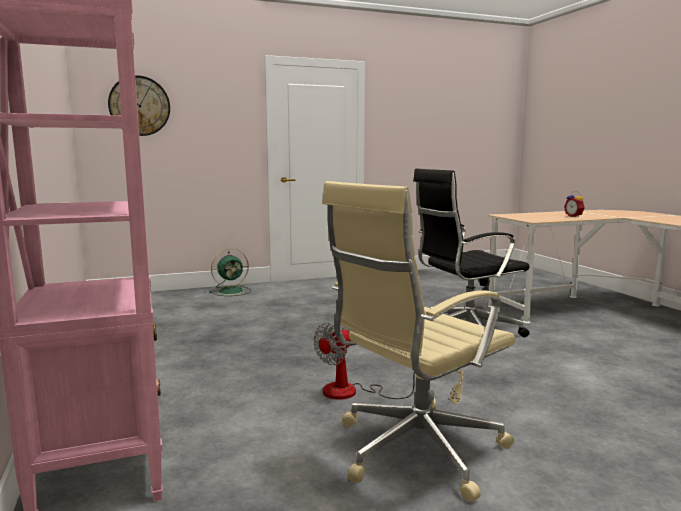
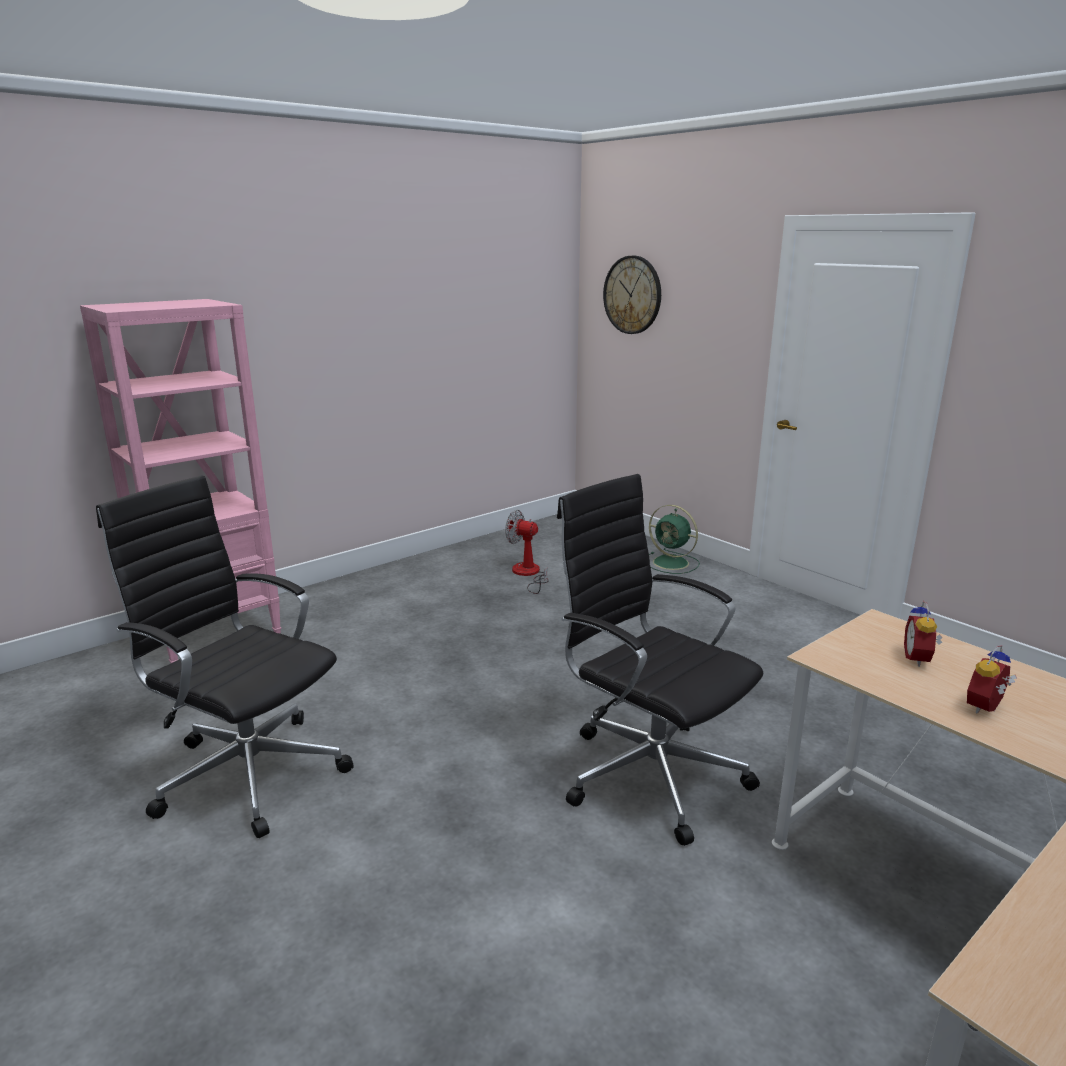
camera: 70 degrees right, 10 degrees up
(352, 392) = (378, 711): fan -> fan (528, 574)
(415, 451) = (248, 771): beige office chair -> black office chair
(536, 216) = (919, 659): none -> alarm clock

